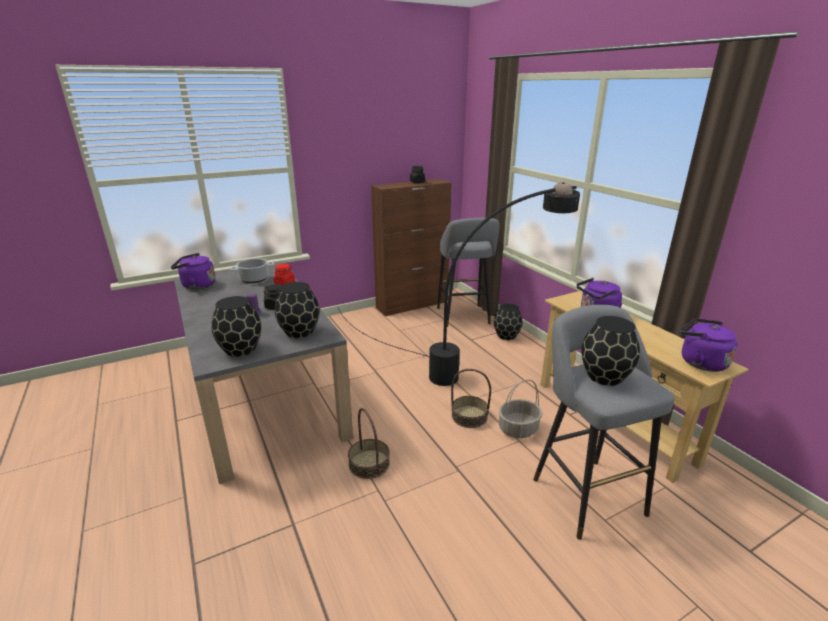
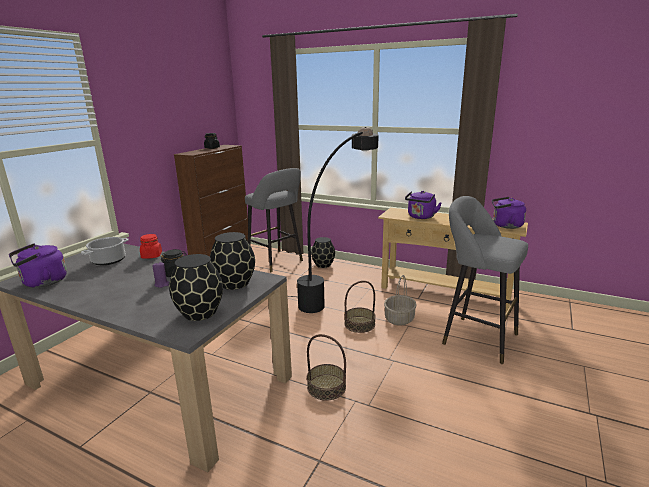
camera: 35 degrees left, 5 degrees down
(604, 376) = (487, 241): black vase -> none

